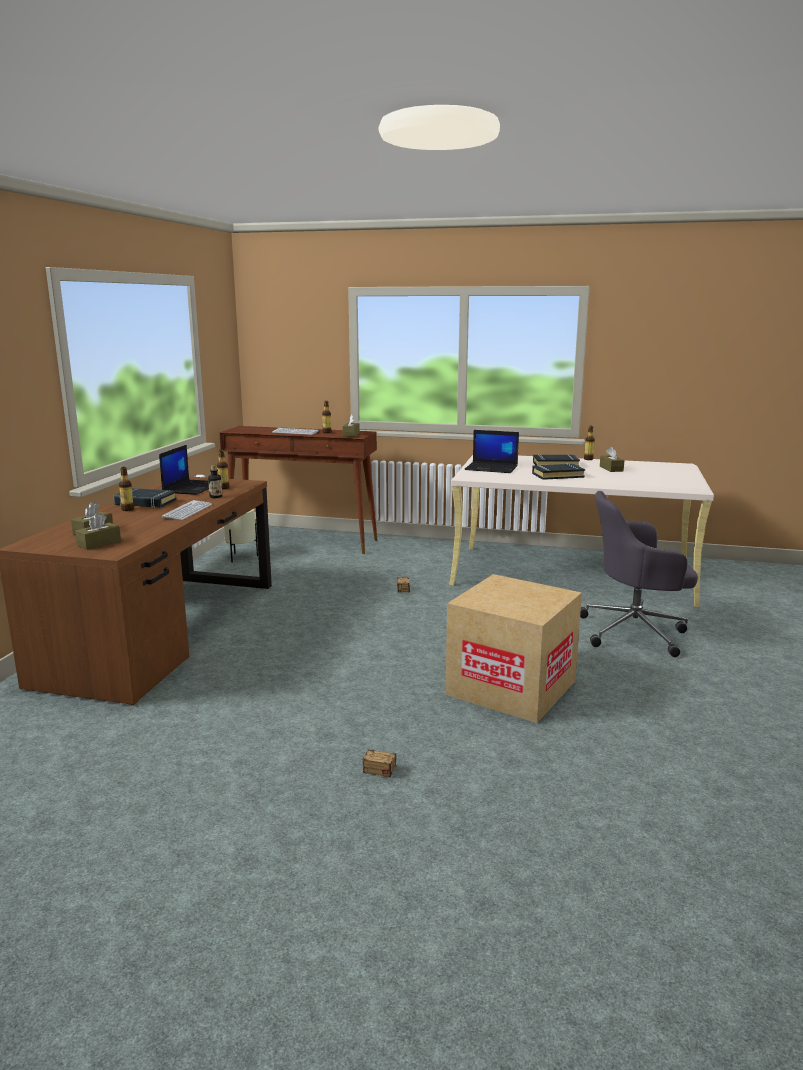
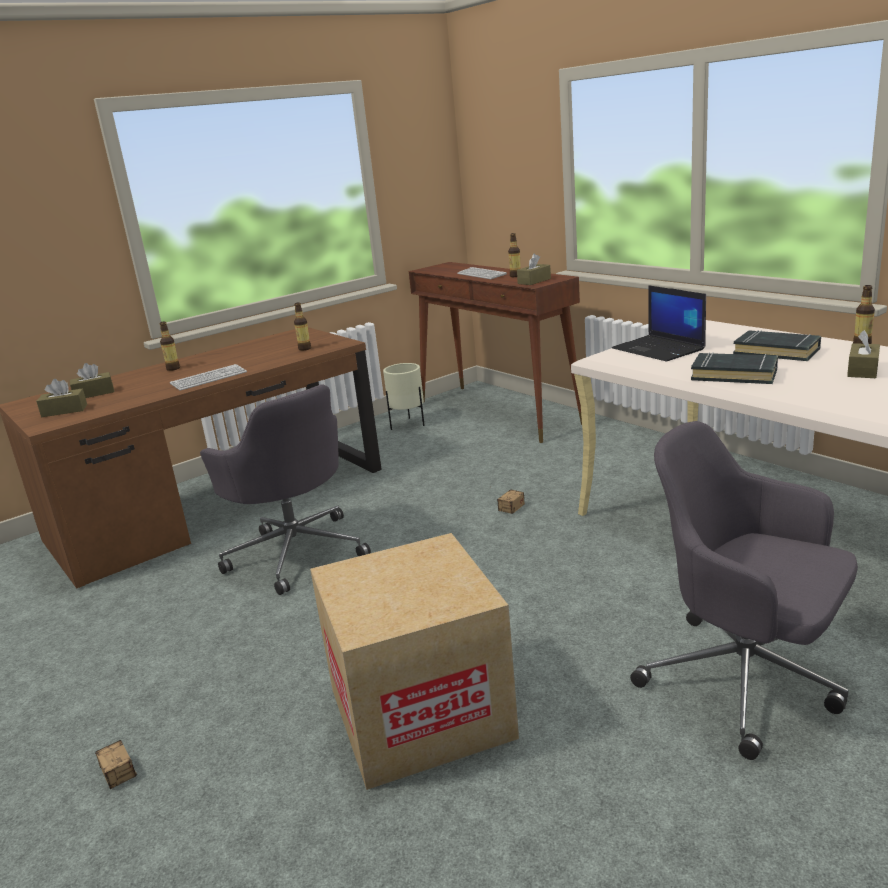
camera: 40 degrees right, 5 degrees up
(145, 502) = (204, 361): black book -> none
(192, 487) = (280, 345): laptop -> none
(216, 497) = (272, 361): bottle -> none
(290, 642) = (296, 552): none -> grey office chair

